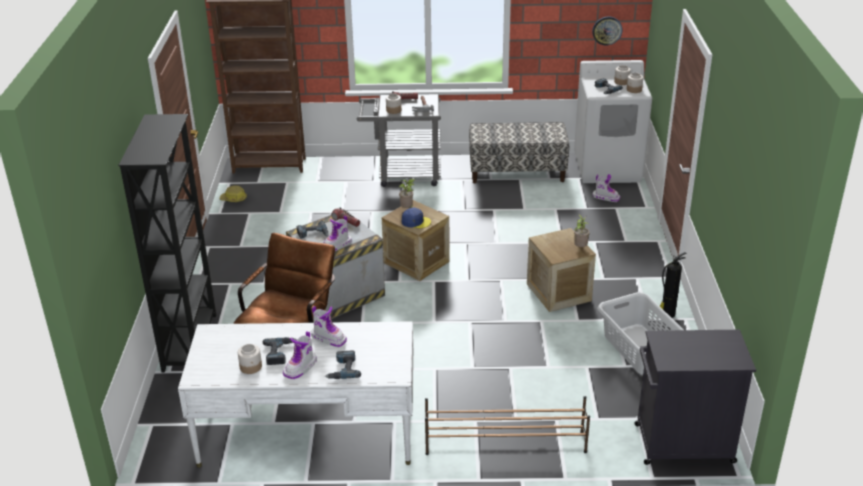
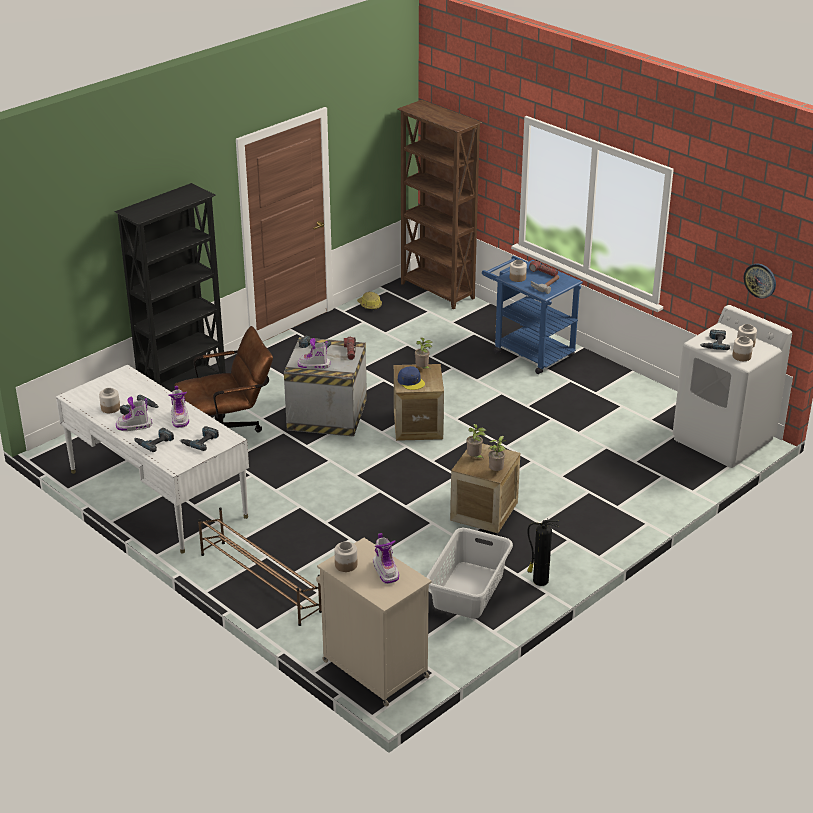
camera: 45 degrees right, 0 degrees up
(379, 345) = (200, 441): none -> power drill
(403, 175) = (528, 351): grey cart -> blue cart
(517, 172) = (629, 399): bench -> none
(551, 247) = (475, 458): none -> potted plant
(606, 197) = (670, 463): boot -> boot (386, 571)
(673, 357) = (345, 565): none -> jar
(681, 444) = (373, 668): black cabinet -> beige cabinet

